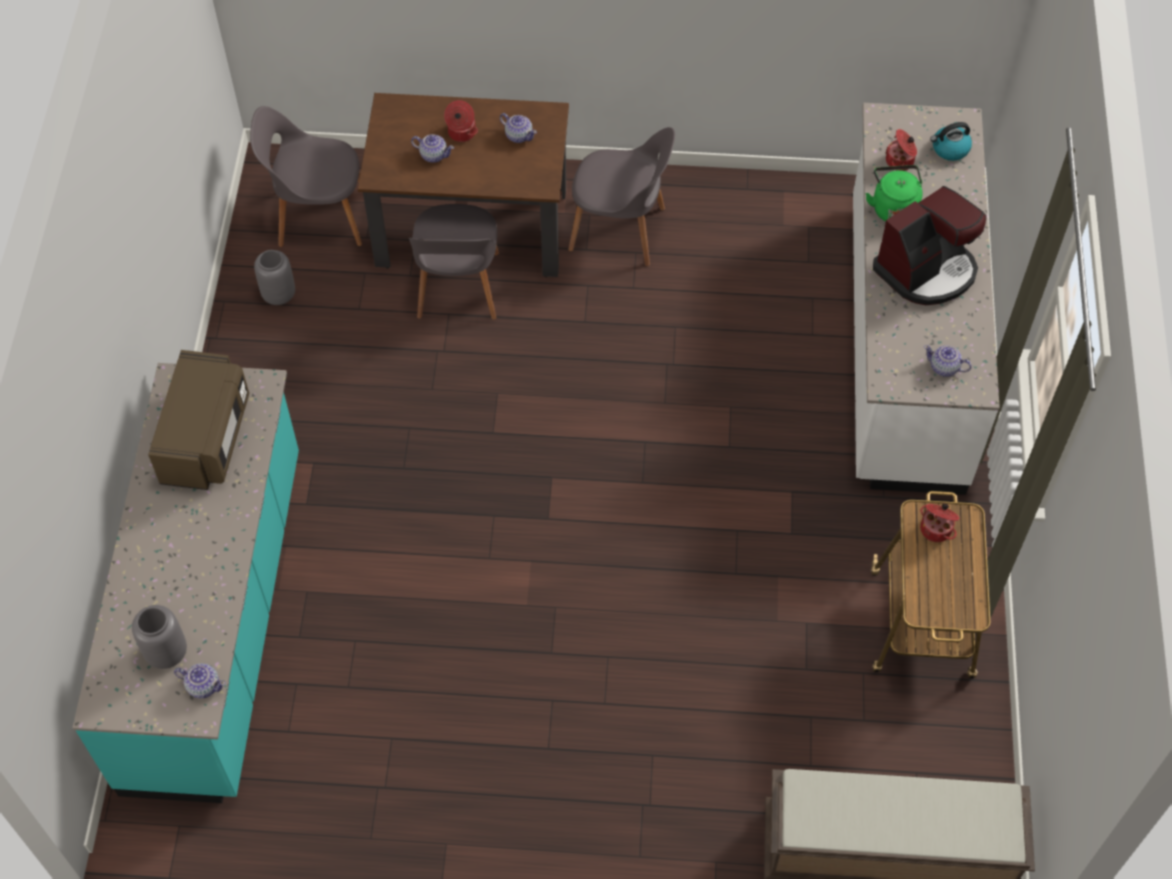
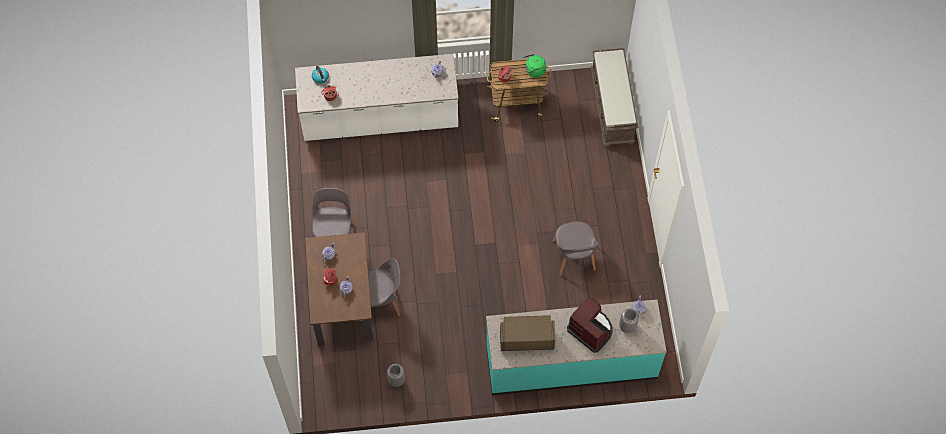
camera: 100 degrees left, 5 degrees up
(319, 216) = (346, 373): grey chair -> grey chair (573, 257)
(893, 207) = (357, 96): green kettle -> green kettle (534, 71)
(926, 270) = (389, 82): coffee machine -> coffee machine (591, 330)

